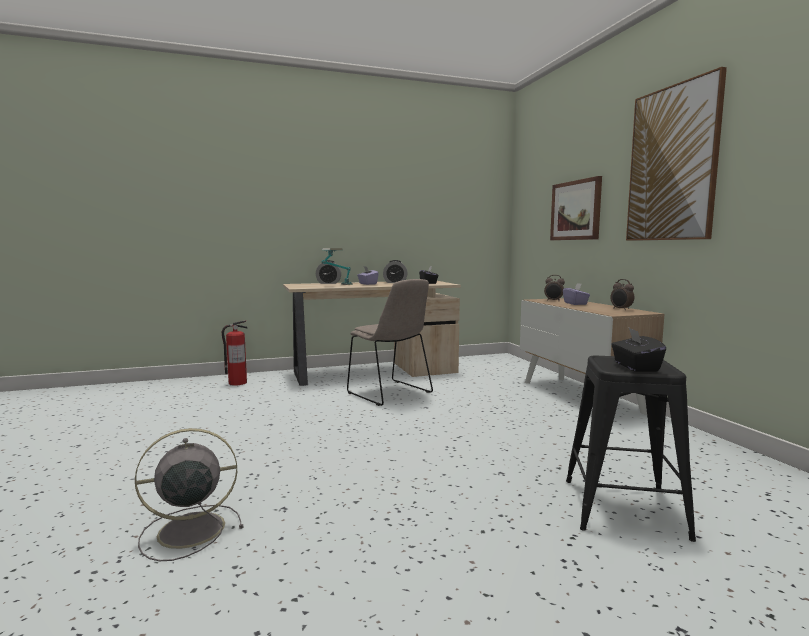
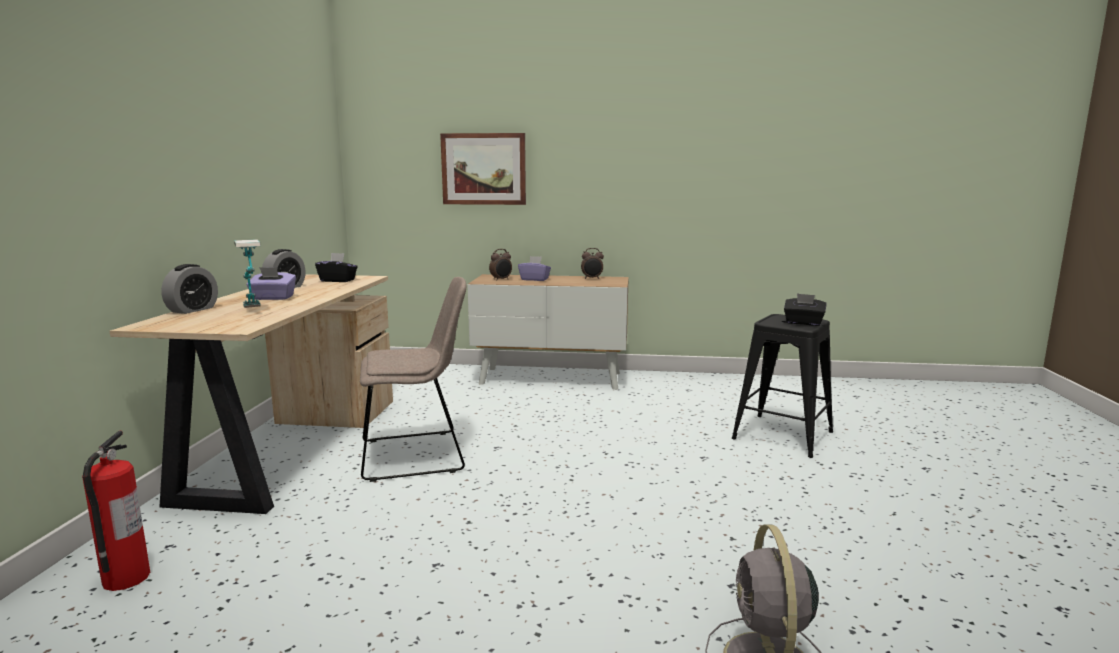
camera: 65 degrees left, 5 degrees up
(672, 164) = (620, 134): picture -> none

